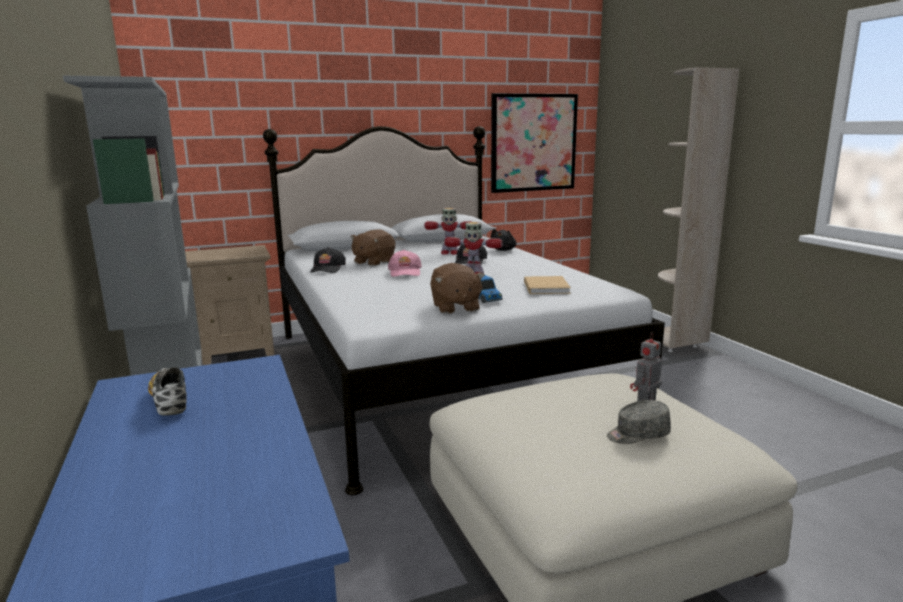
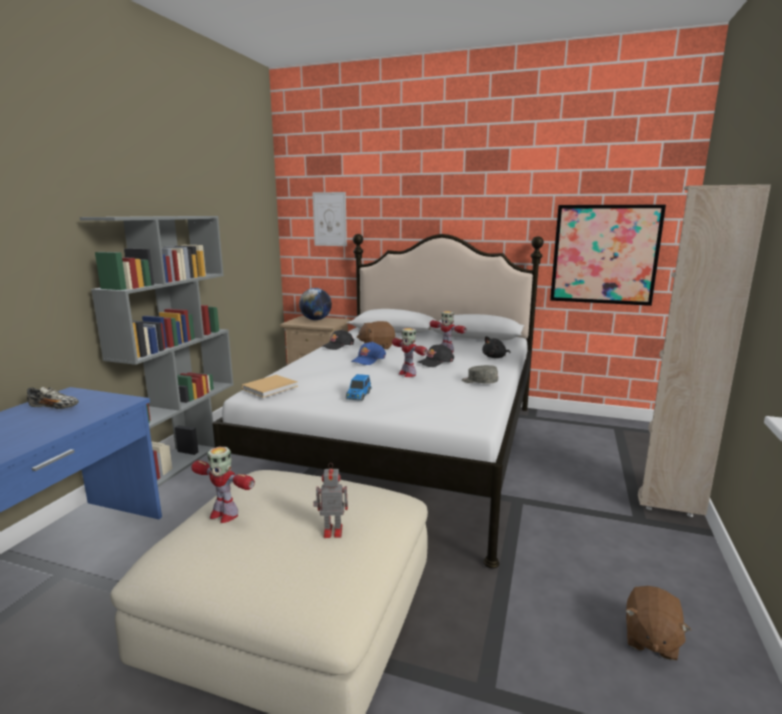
camera: 40 degrees right, 0 degrees up
(170, 401) = (55, 408): shoe -> shoe turned 90 degrees clockwise
(219, 110) = (329, 219): none -> picture
(221, 251) = (316, 319): none -> globe
(405, 272) = (368, 360): pink cap -> blue cap
(455, 307) = (322, 397): brown plush toy -> brown plush toy (650, 639)
(537, 438) = (224, 514): none -> toy robot
(546, 287) = (426, 399): beige book -> beige book (271, 387)
(637, 435) = (277, 546): grey cap -> grey cap (479, 382)

